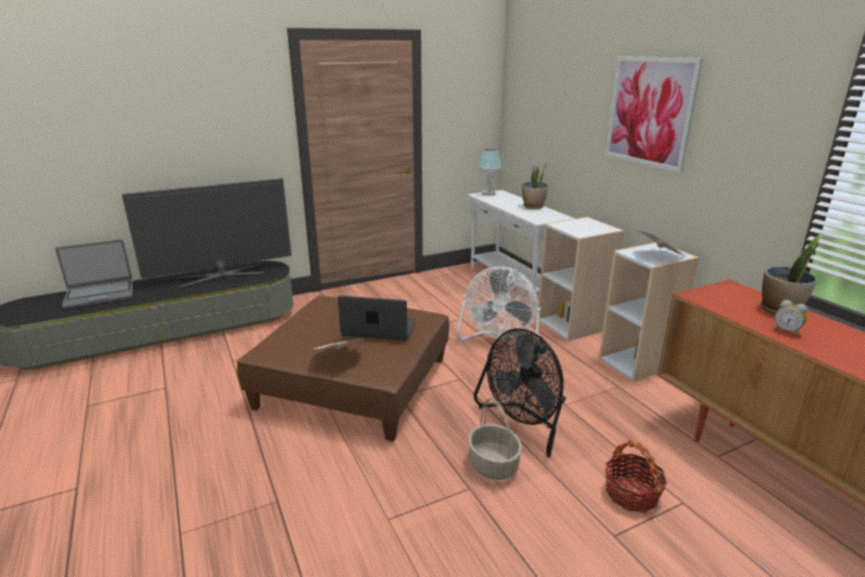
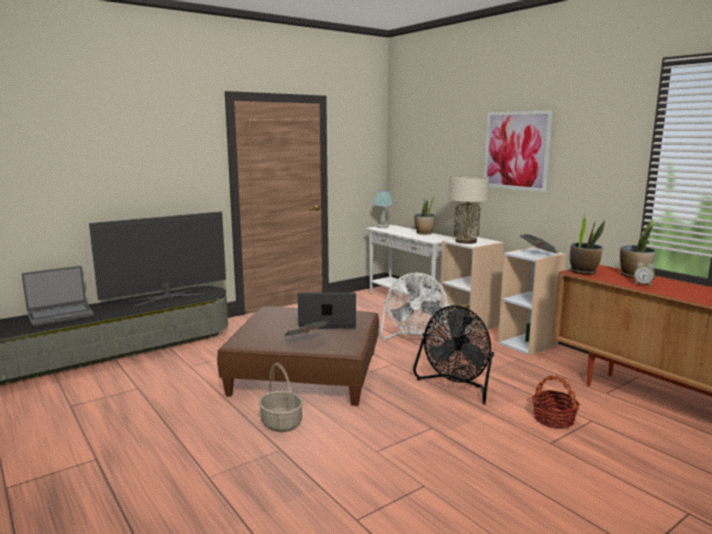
camera: 10 degrees left, 10 degrees down
(494, 465) = (445, 413): basket -> basket (282, 423)
(574, 227) = (466, 241): none -> table lamp
(708, 296) = (583, 272): none -> potted plant

